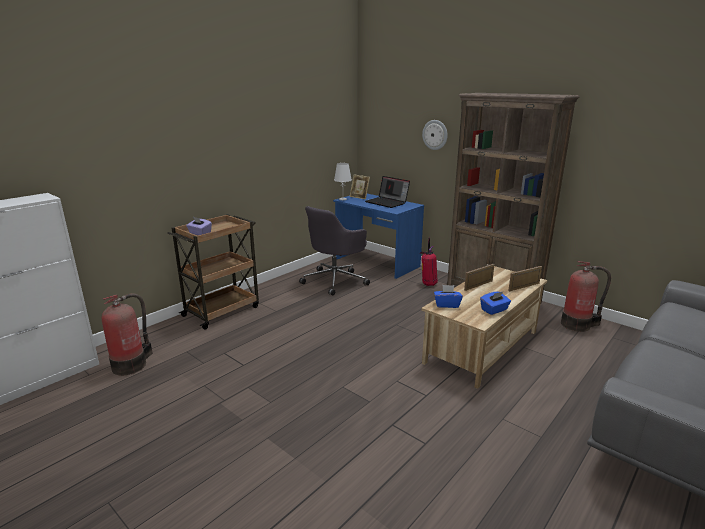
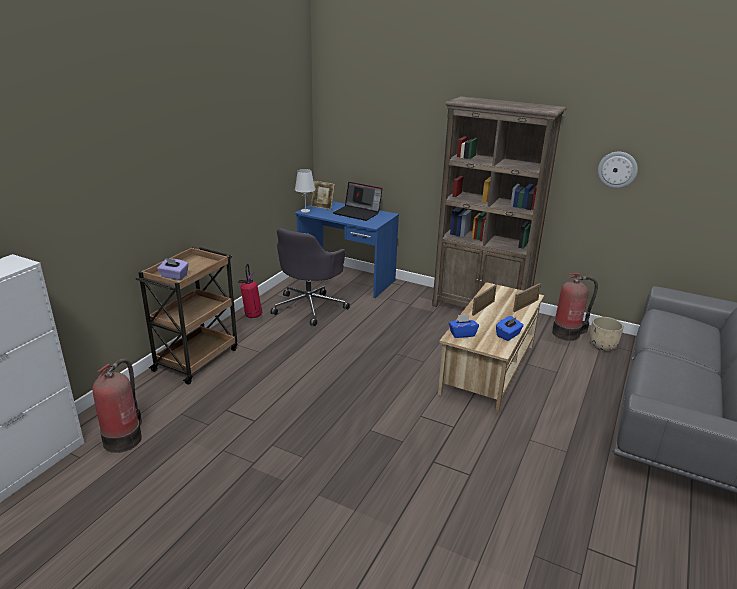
camera: 15 degrees left, 5 degrees up
(428, 284) = (411, 301): fire extinguisher -> fire extinguisher (252, 315)
(435, 135) = (410, 138): wall clock -> wall clock (617, 169)
(612, 339) = (602, 345): none -> beige planter

